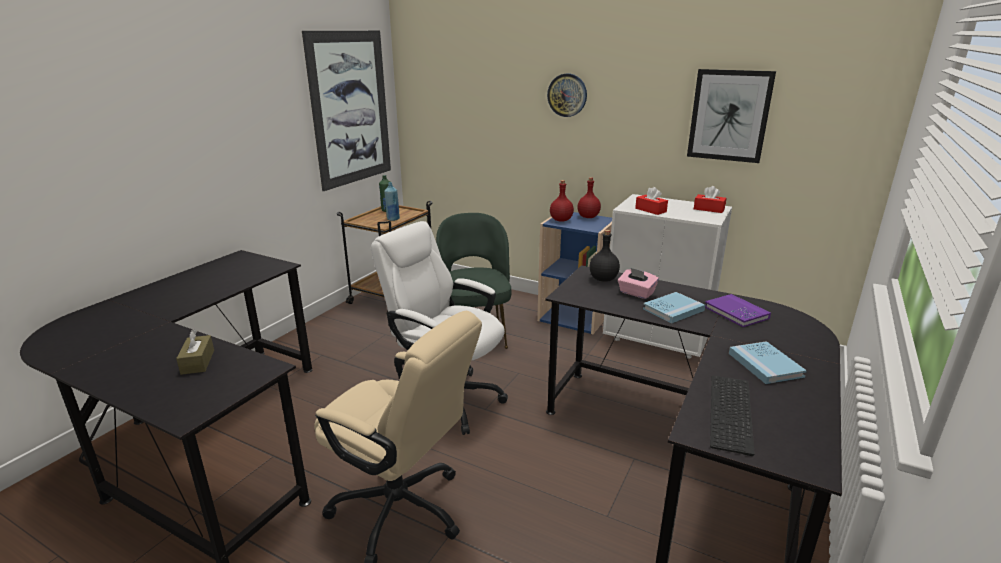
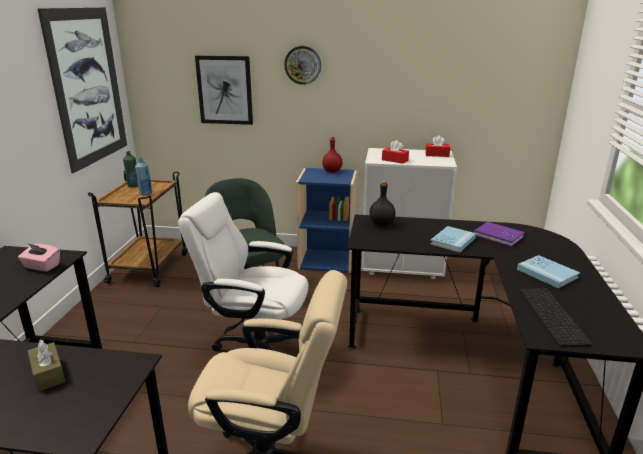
camera: 20 degrees left, 0 degrees up
(560, 220) = (311, 176): red bottle -> none
(636, 293) = (415, 232): pink tissue box -> pink tissue box (42, 266)
(729, 115) = (443, 77): picture -> picture (225, 90)

